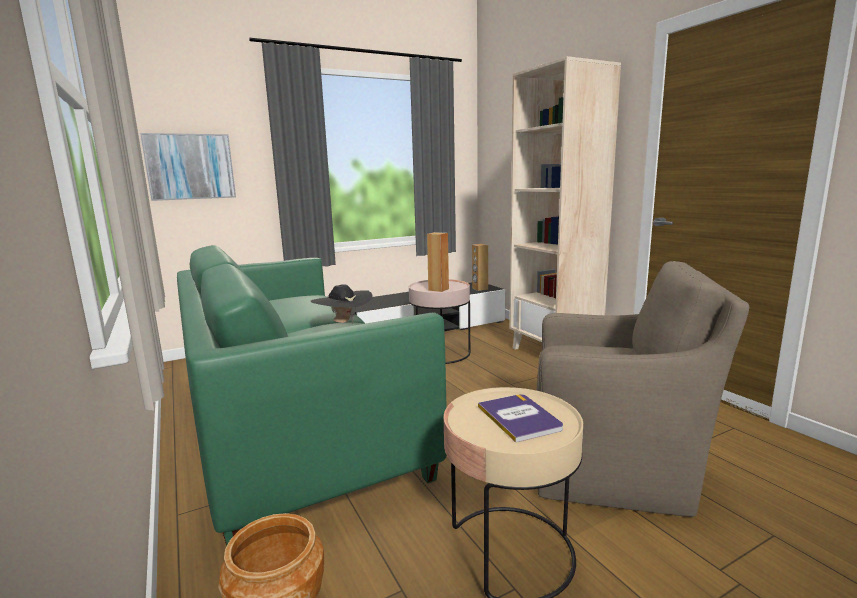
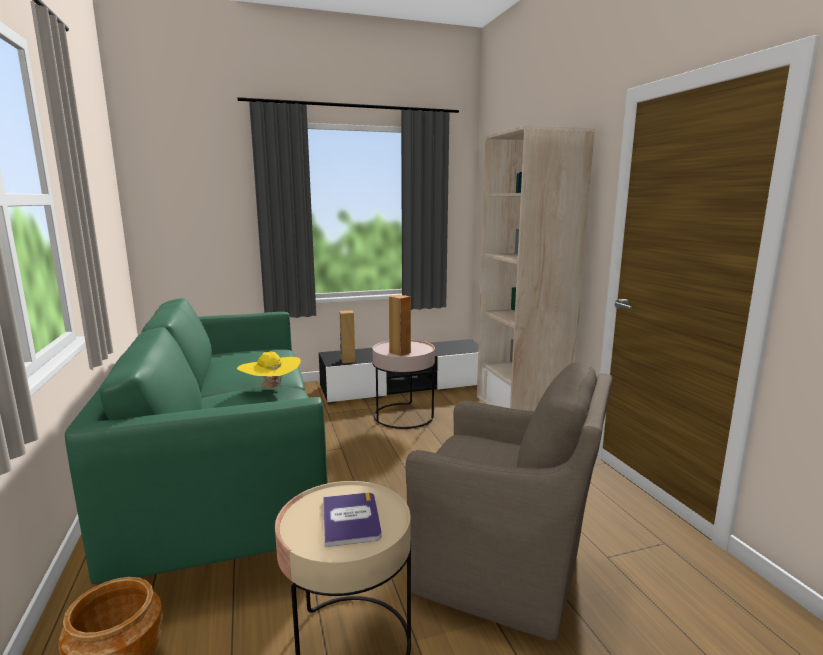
camera: 10 degrees right, 0 degrees up
(190, 167) = (180, 218): picture -> none
(343, 322) = (271, 388): black hat -> yellow hat
(480, 289) = (464, 348): brown speaker -> brown speaker (347, 360)

